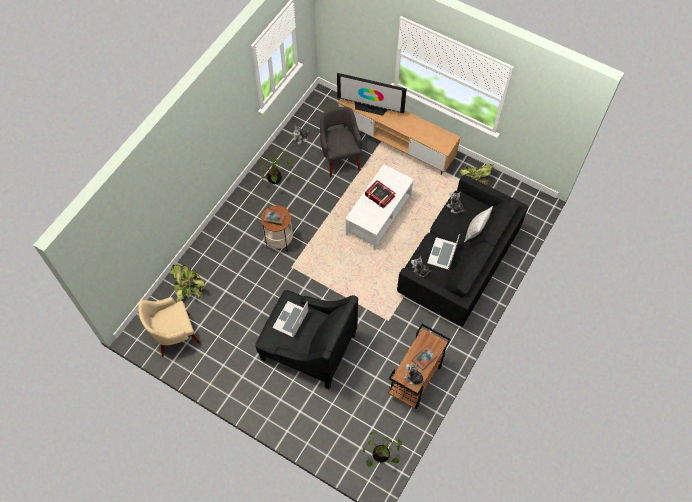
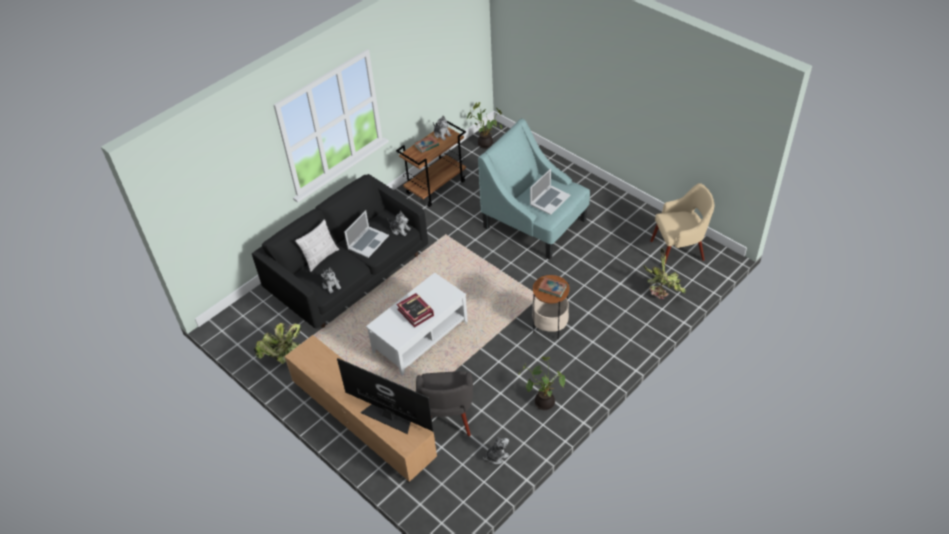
camera: 165 degrees left, 15 degrees down
(307, 347) = (535, 223): black armchair -> turquoise armchair

